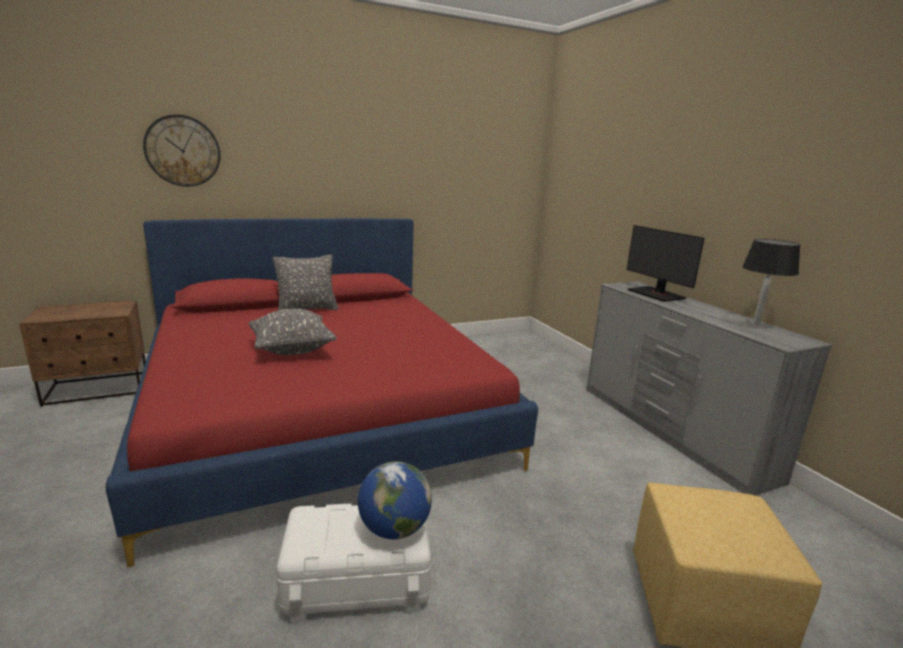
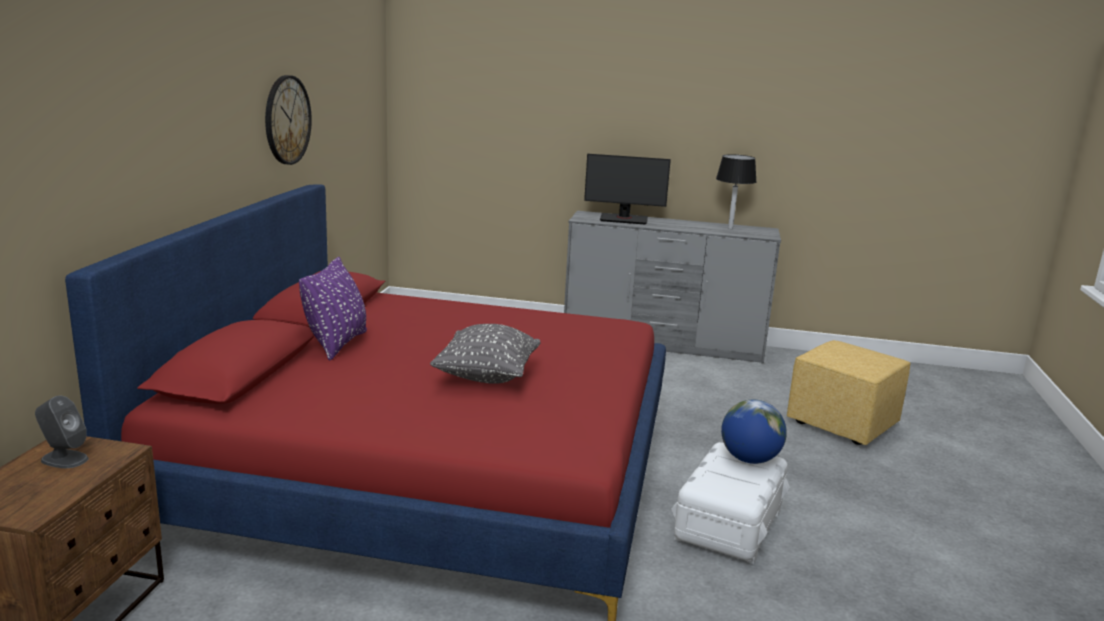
camera: 55 degrees left, 0 degrees up
(103, 308) = (64, 459): none -> grey speaker
(183, 151) = (93, 133): wall clock -> wall clock (287, 120)
(307, 309) = (337, 344): grey pillow -> purple pillow

